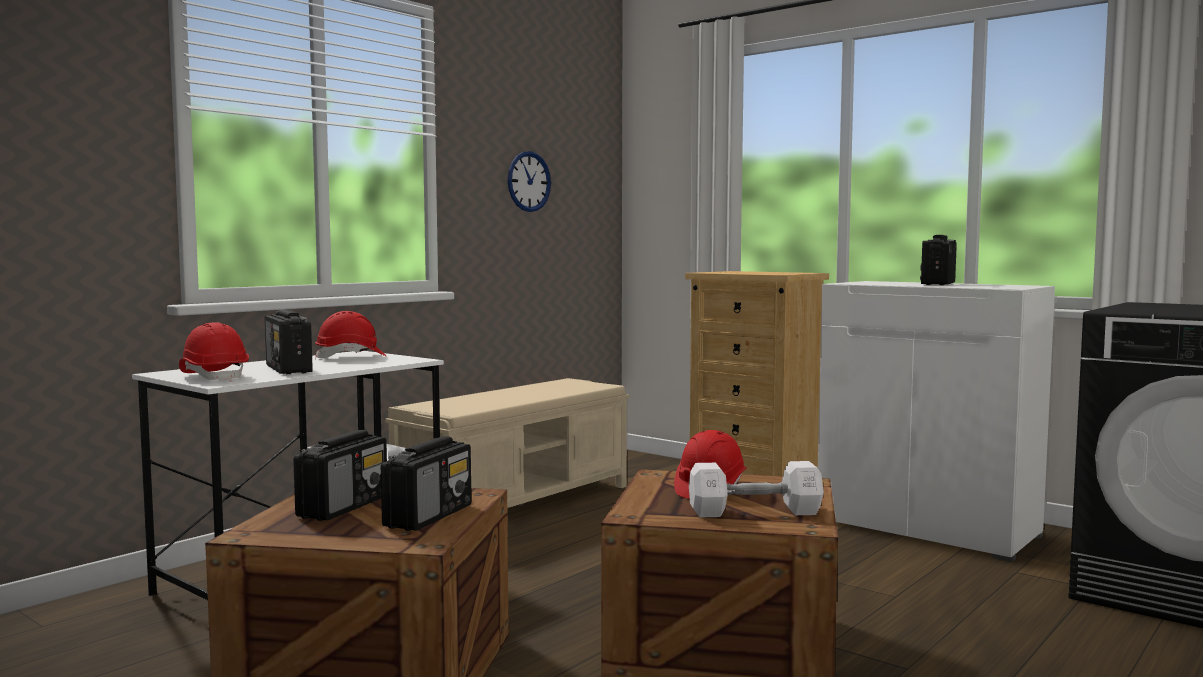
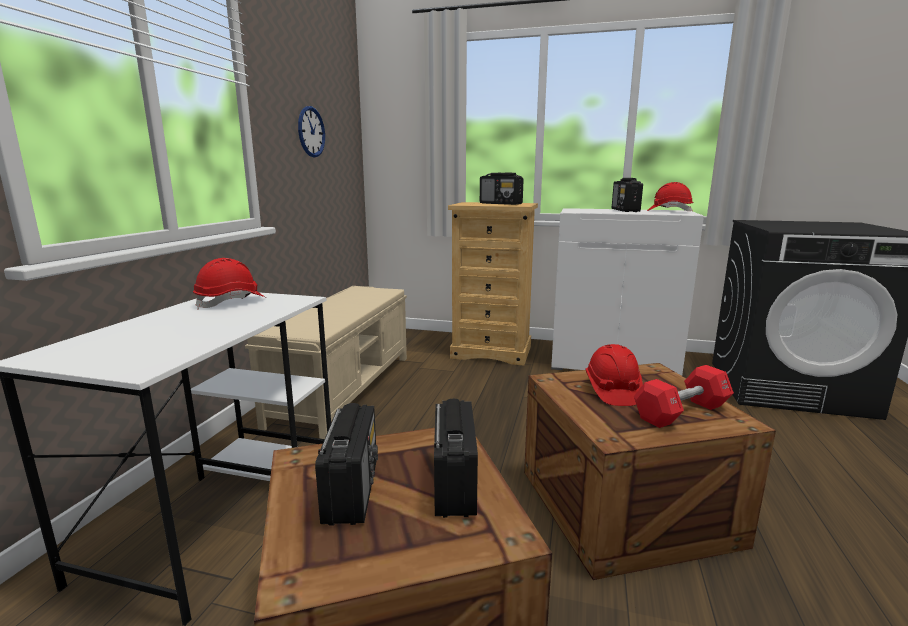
camera: 25 degrees left, 10 degrees up
(214, 377) = (118, 356): red hard hat -> red hard hat (669, 211)
(288, 369) = (193, 330): radio -> radio (501, 204)
(754, 512) = (681, 412): white dumbbell -> red dumbbell

